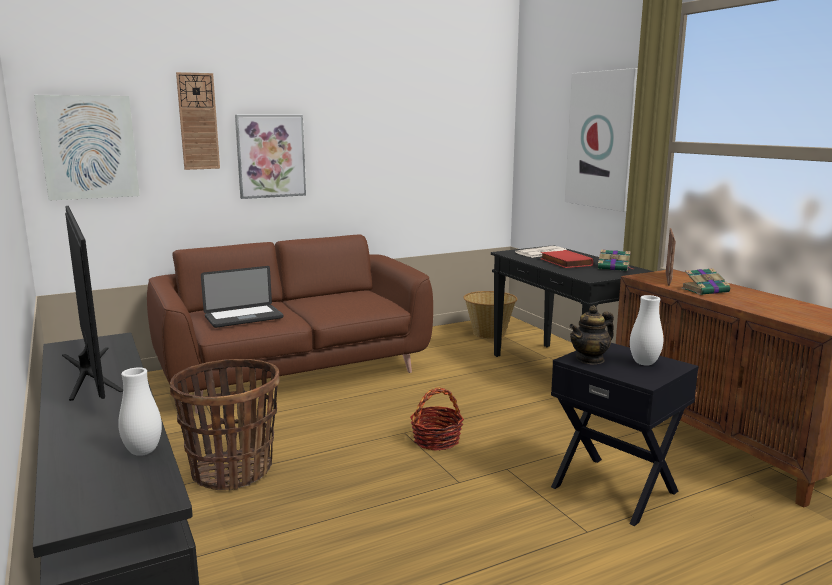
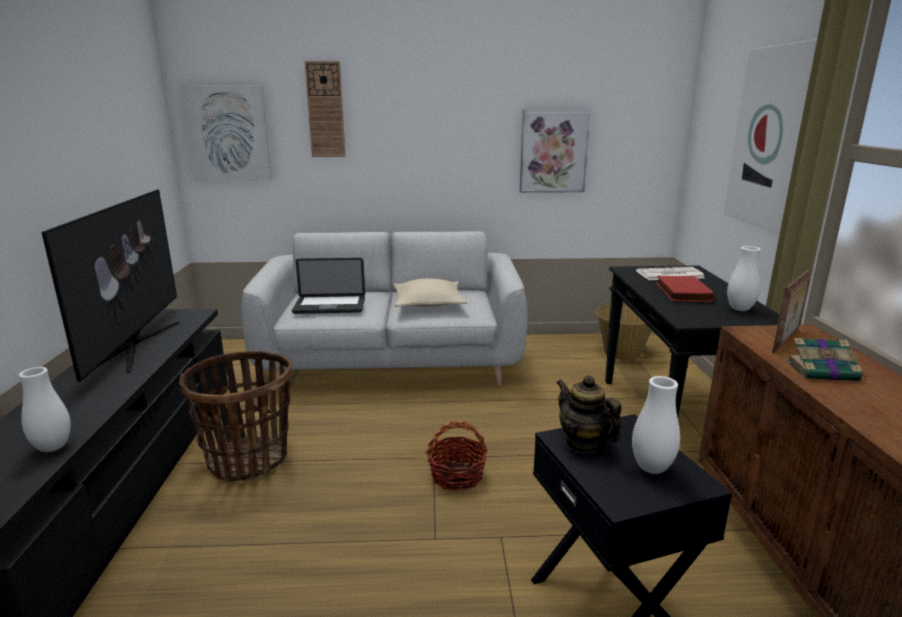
camera: 25 degrees right, 5 degrees up
(270, 156) = (396, 145): picture -> picture (553, 151)
(294, 373) = (392, 363): brown sofa -> grey sofa
(337, 304) = (428, 303): none -> beige pillow
(590, 359) = (583, 443): teapot -> teapot turned 60 degrees clockwise
(614, 268) = (740, 309): book -> white vase

